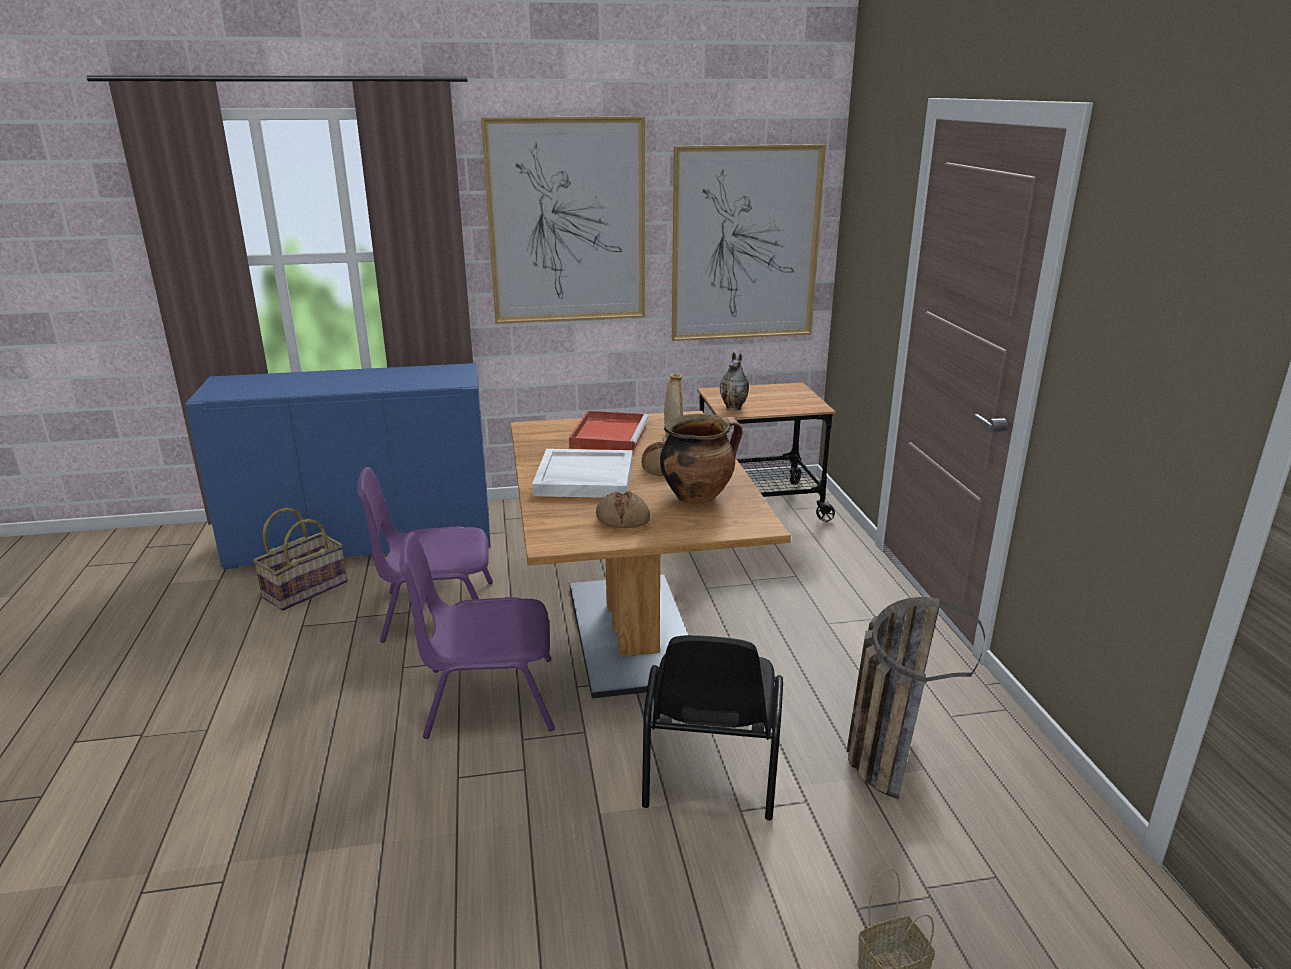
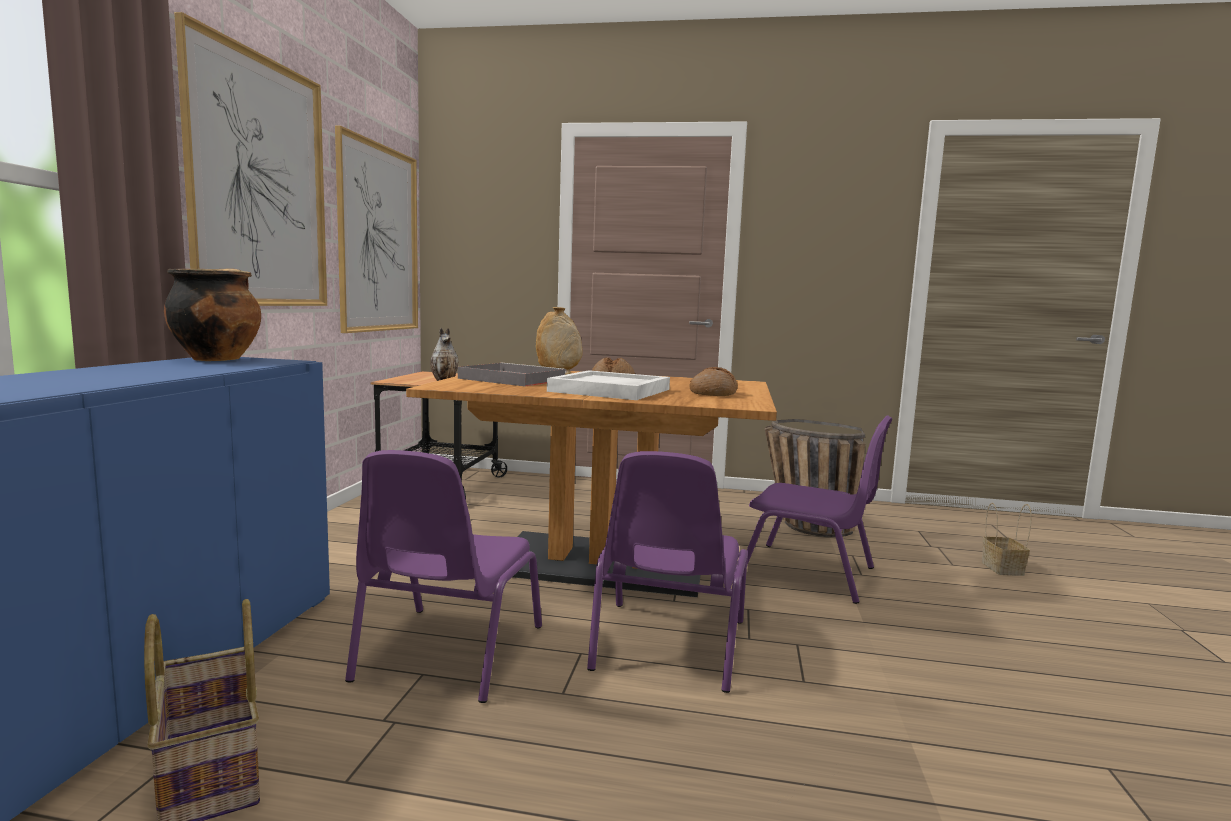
camera: 70 degrees left, 15 degrees down
(609, 435) = (510, 379): red tray -> grey tray
(698, 497) = (684, 382): cooking pot -> cooking pot (217, 359)
(710, 767) = (809, 573): black chair -> purple chair

